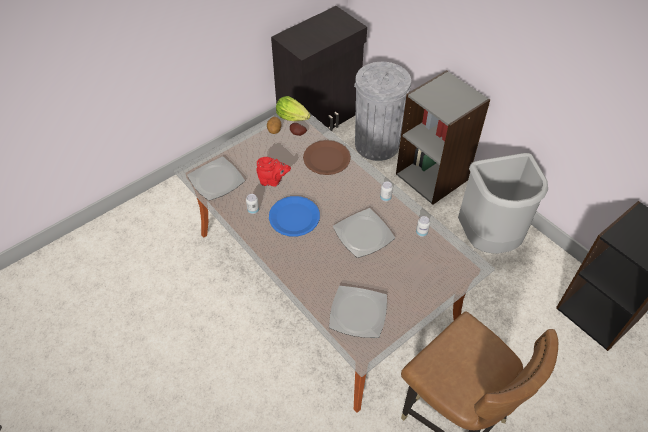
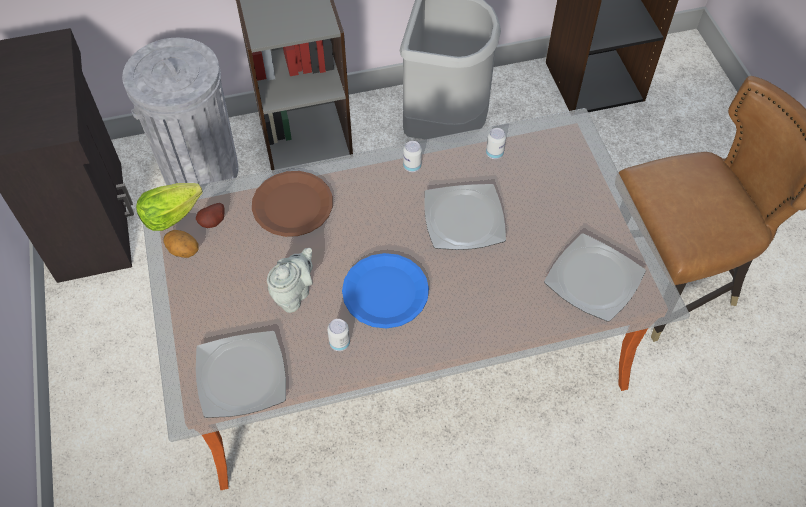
camera: 65 degrees left, 5 degrees up
(273, 181) = (294, 293): red teapot -> grey teapot

